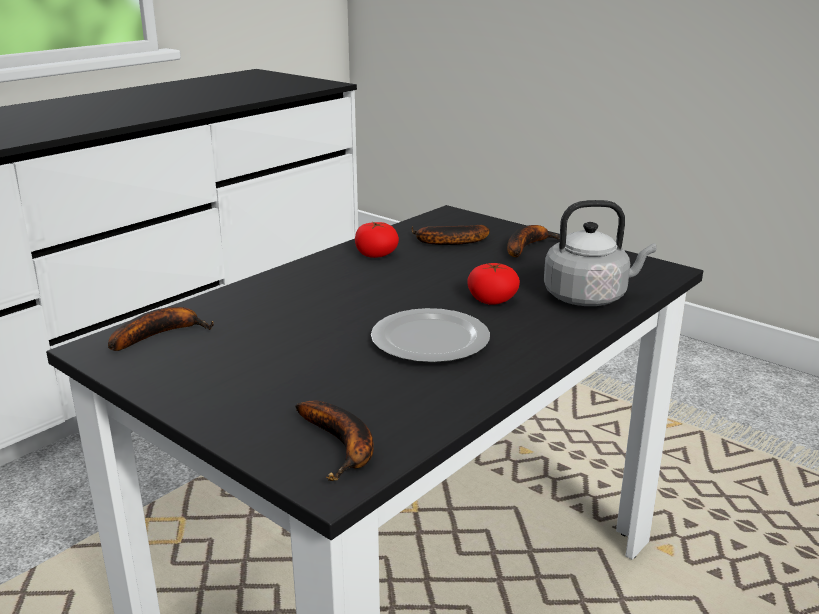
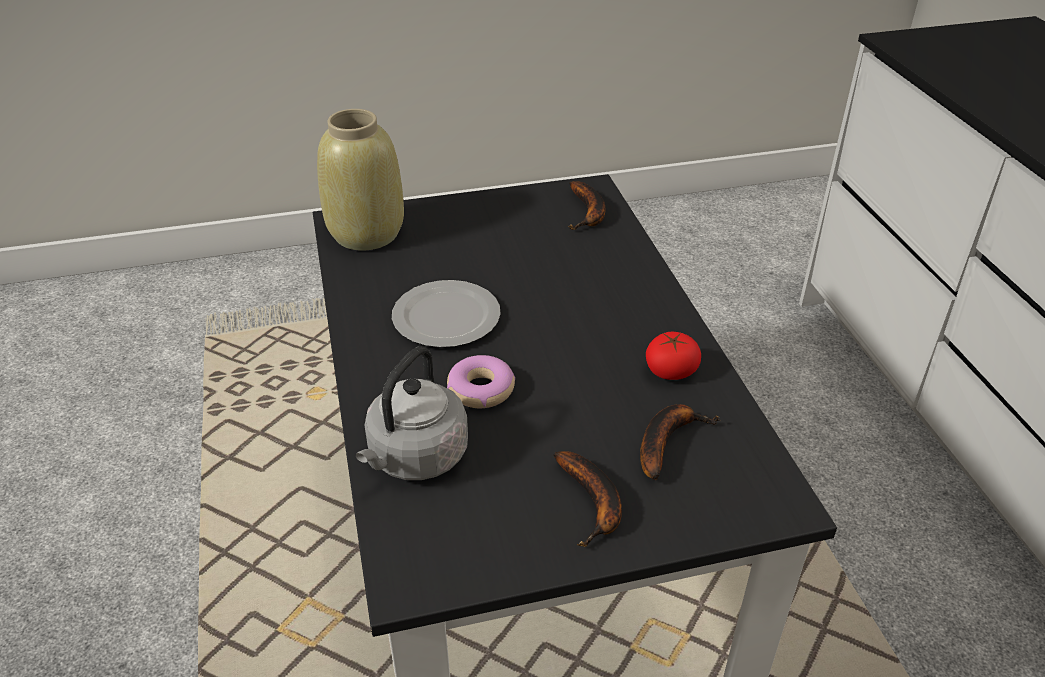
camera: 125 degrees right, 15 degrees up
(342, 446) = (365, 233): banana -> beige vase
(492, 299) = (481, 389): tomato -> donut

